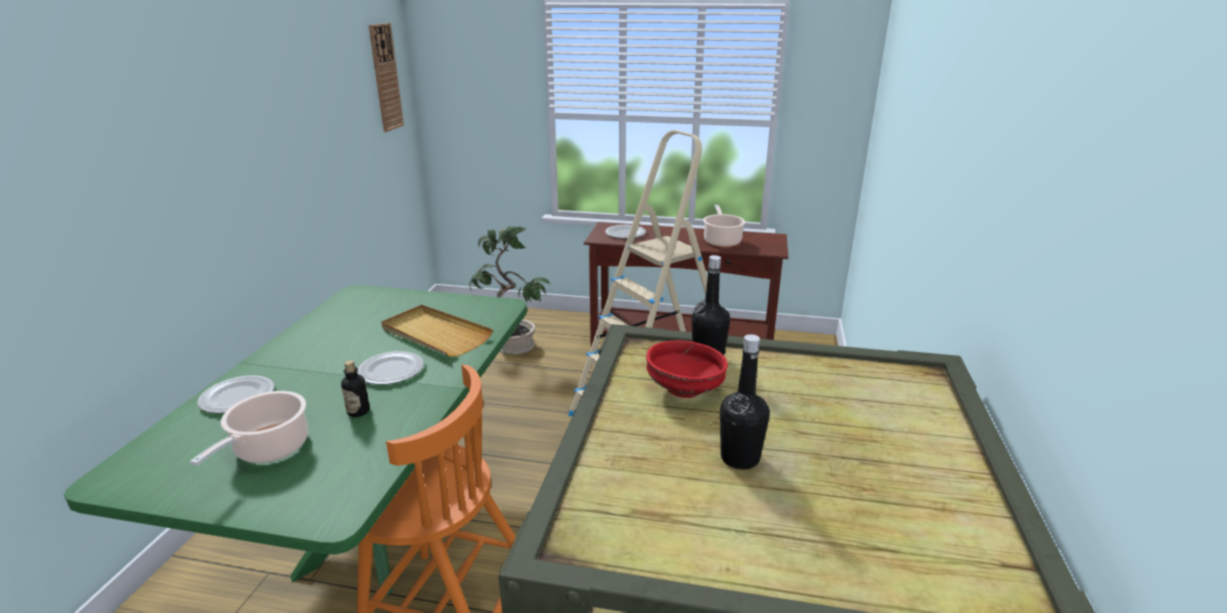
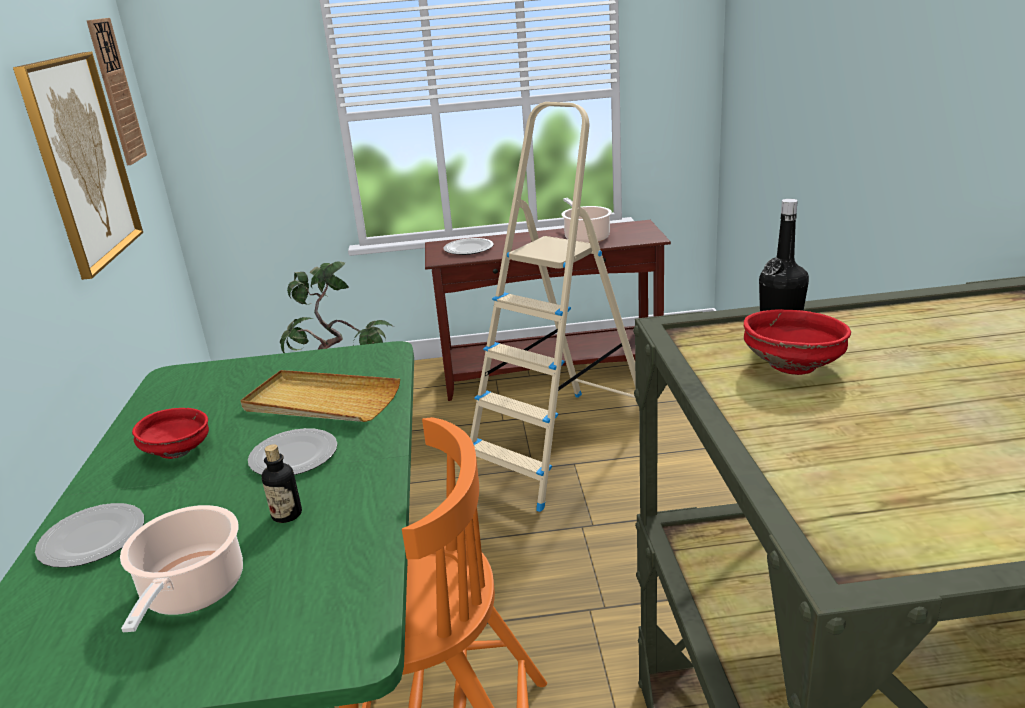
camera: 15 degrees left, 0 degrees up
(325, 349) = (179, 451): none -> red bowl
(341, 128) = (82, 162): none -> picture
(740, 458) = (931, 420): black bottle -> none

